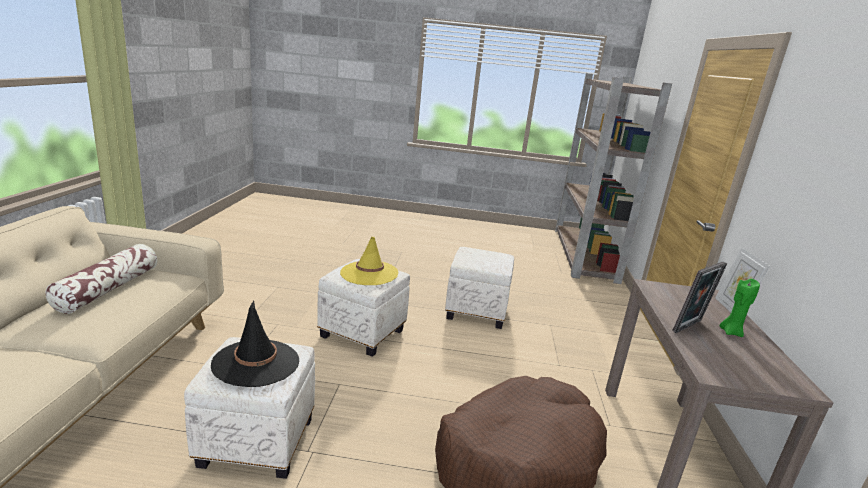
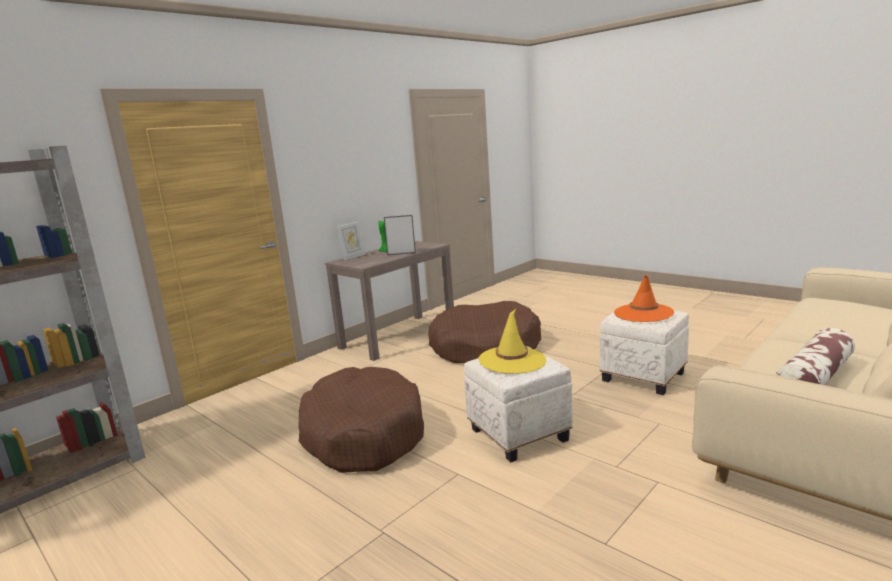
camera: 140 degrees left, 5 degrees down
(256, 363) = (643, 313): black hat -> orange hat
(475, 312) = (363, 434): white ottoman -> brown dog bed

